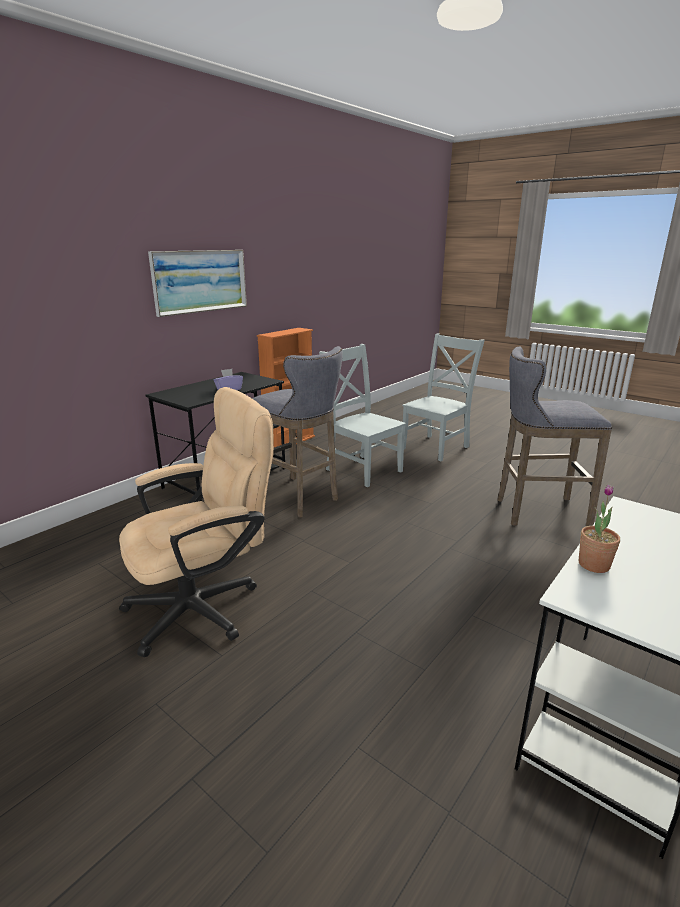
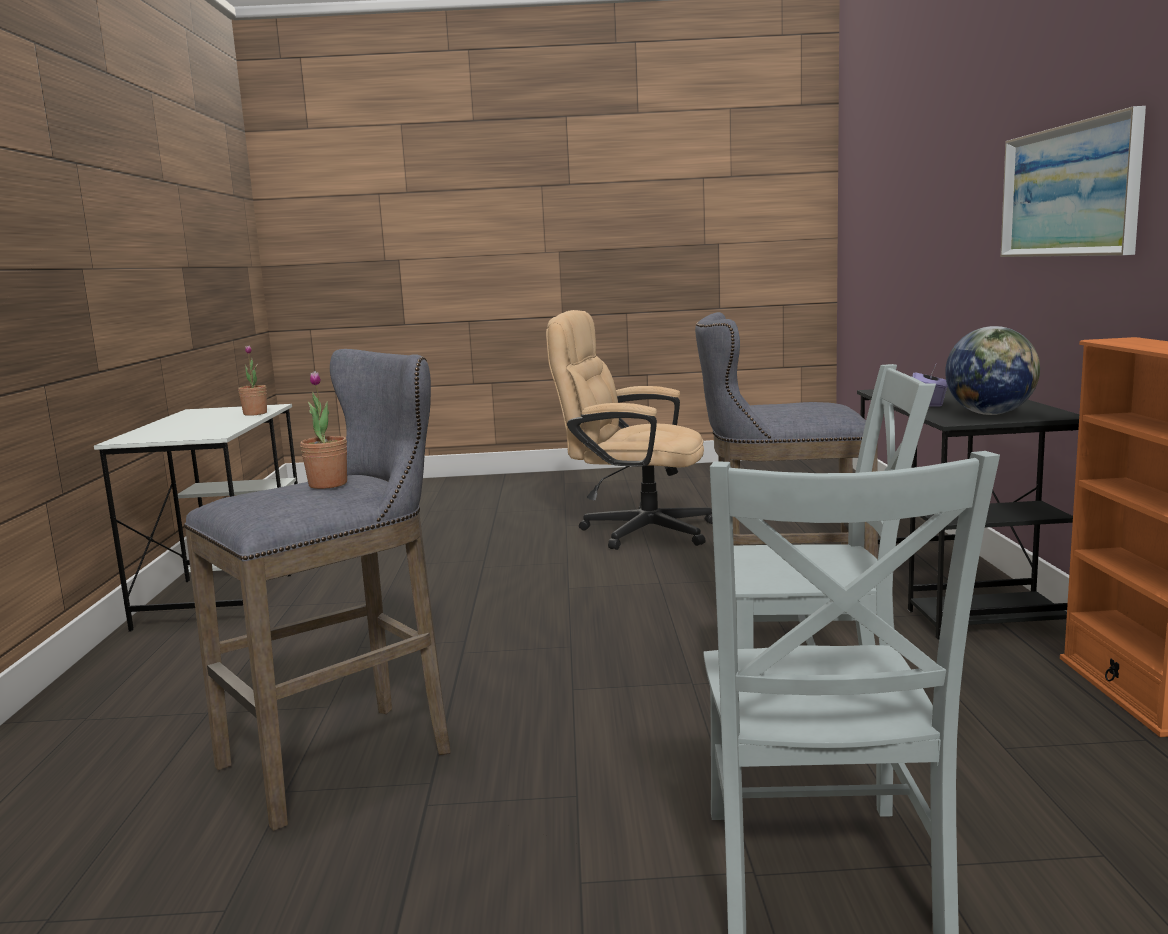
camera: 140 degrees right, 10 degrees down
(205, 606) = (634, 531): beige office chair -> beige office chair turned 90 degrees clockwise
(248, 380) = (990, 414): none -> globe
(550, 402) = (328, 484): none -> potted plant

